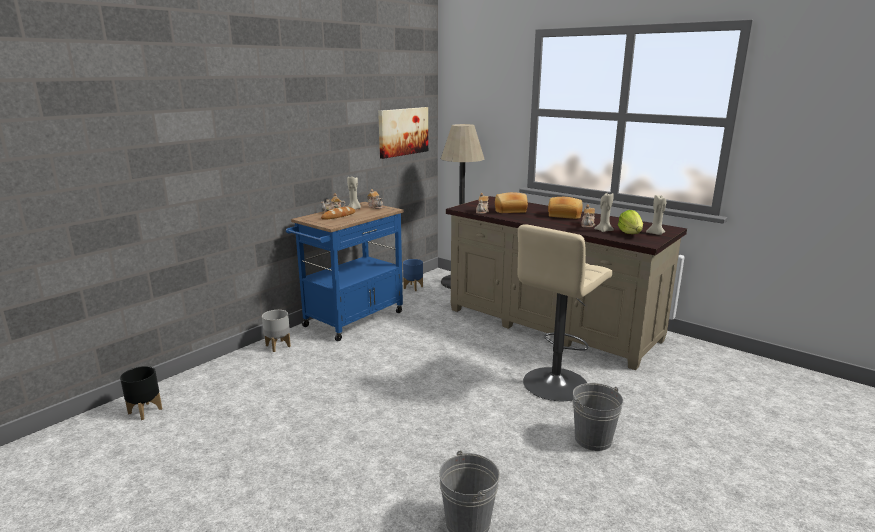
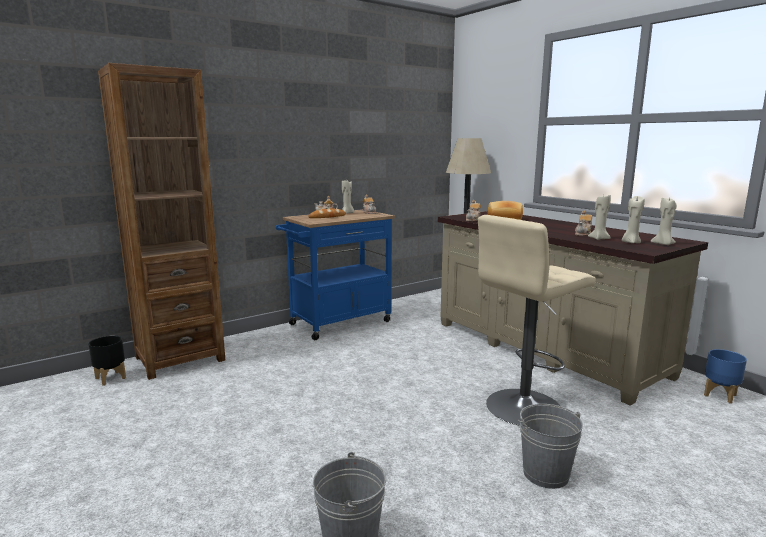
camera: 15 degrees right, 5 degrees down
(208, 379) = (180, 358): none -> brown bookcase
(278, 346) = (258, 338): grey planter -> none
(403, 131) = (410, 145): picture -> none
(413, 287) = (412, 301): blue planter -> blue planter (720, 395)
(564, 215) = (562, 226): bread -> none
(630, 233) = (630, 242): lettuce -> beige candle

